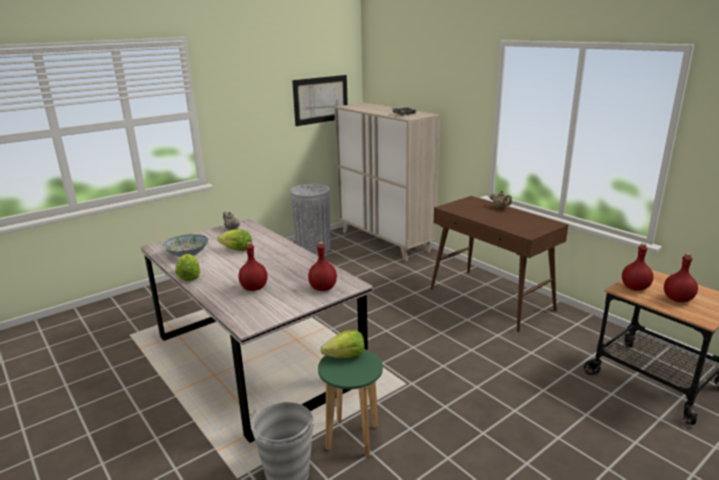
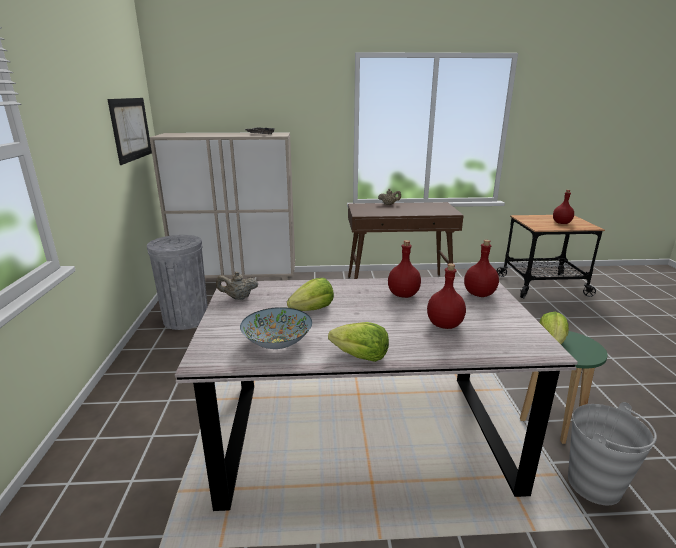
camera: 55 degrees left, 0 degrees up
(634, 288) = (538, 225): red bottle -> red bottle (403, 295)

